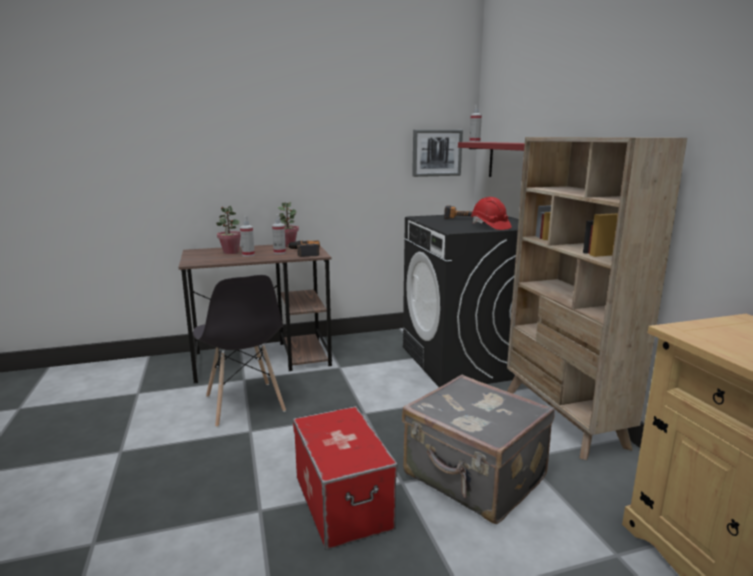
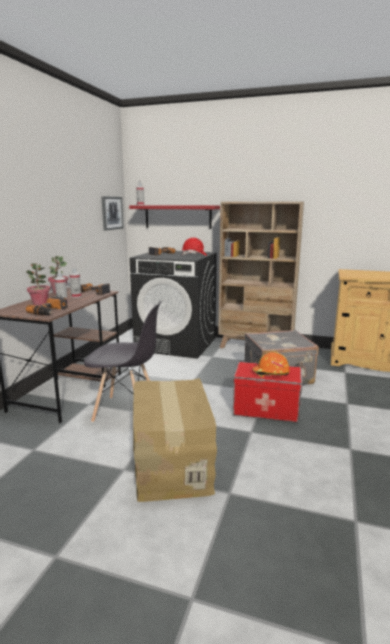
camera: 55 degrees left, 0 degrees up
(144, 475) = (170, 463): none -> cardboard box
(207, 260) = (50, 311): none -> power drill
(337, 442) = (270, 373): none -> orange hard hat

